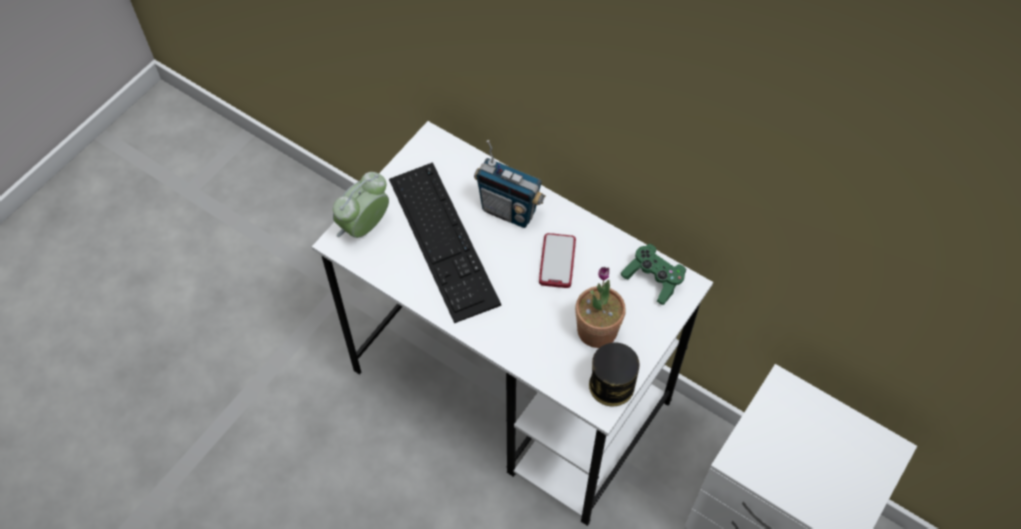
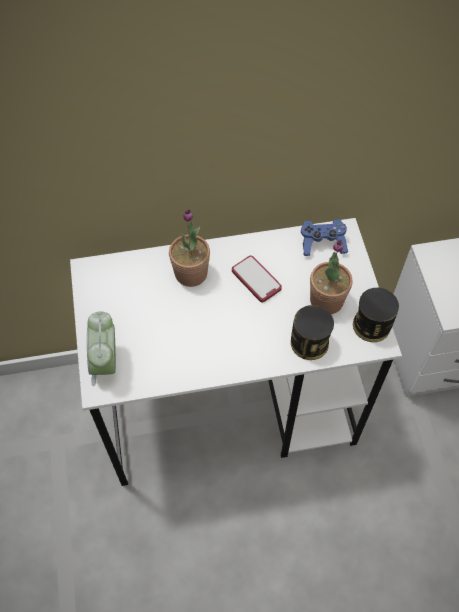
camera: 45 degrees left, 0 degrees up
(443, 240) = (170, 327): keyboard -> none
(509, 211) = (191, 273): radio -> potted plant
(540, 352) = (309, 343): none -> can
(653, 279) = (322, 243): green game controller -> blue game controller

